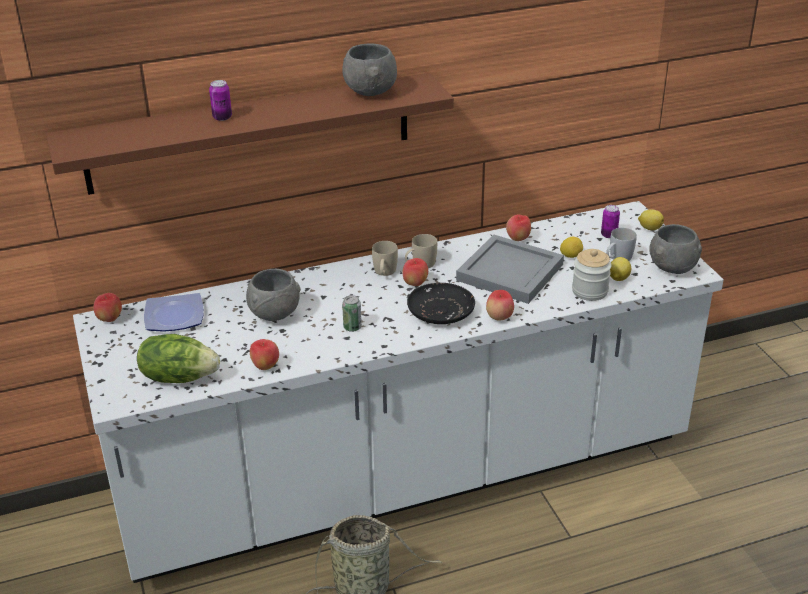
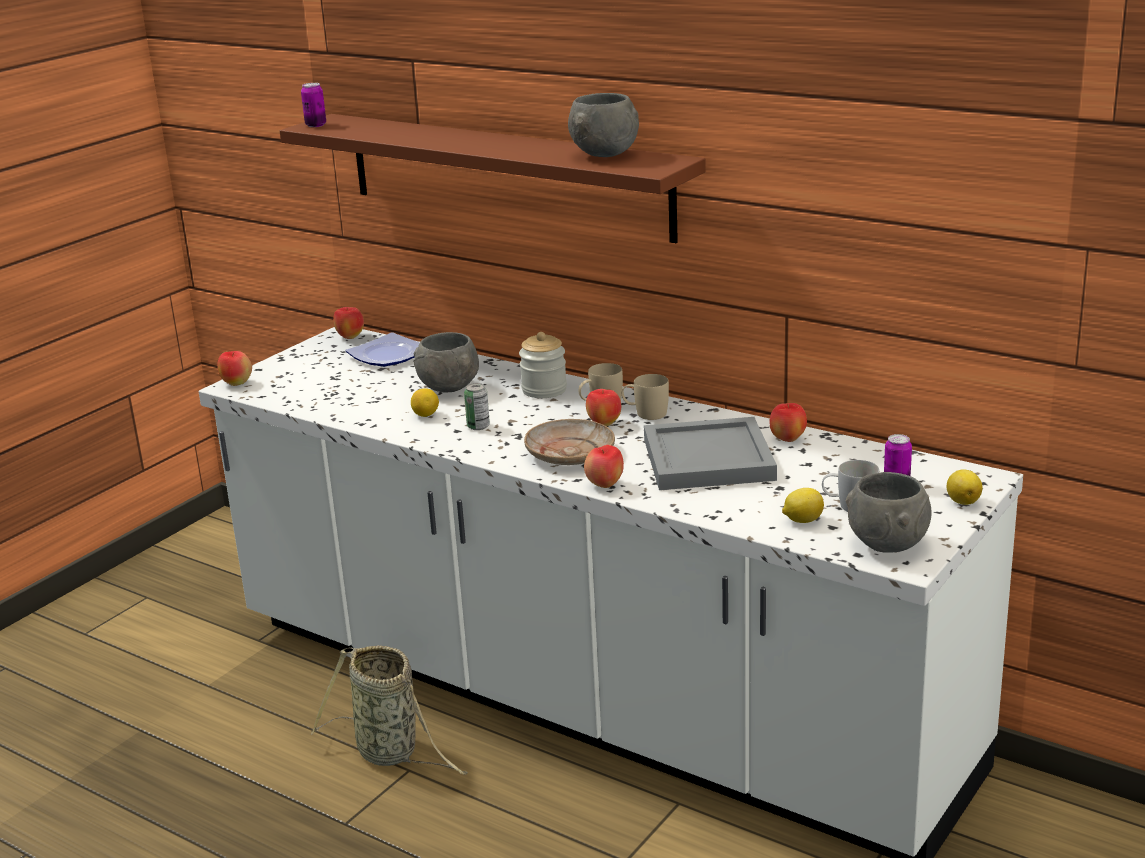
camera: 55 degrees right, 10 degrees down
(178, 376) = (300, 392): lettuce -> none
(222, 117) = (451, 137): can -> can (316, 125)
(265, 367) = (360, 417): apple -> apple (237, 384)
(440, 311) = (570, 453): black plate -> beige plate
(571, 256) = (804, 478): lemon -> lemon (425, 415)
(589, 291) = (743, 513): jar -> jar (544, 390)

